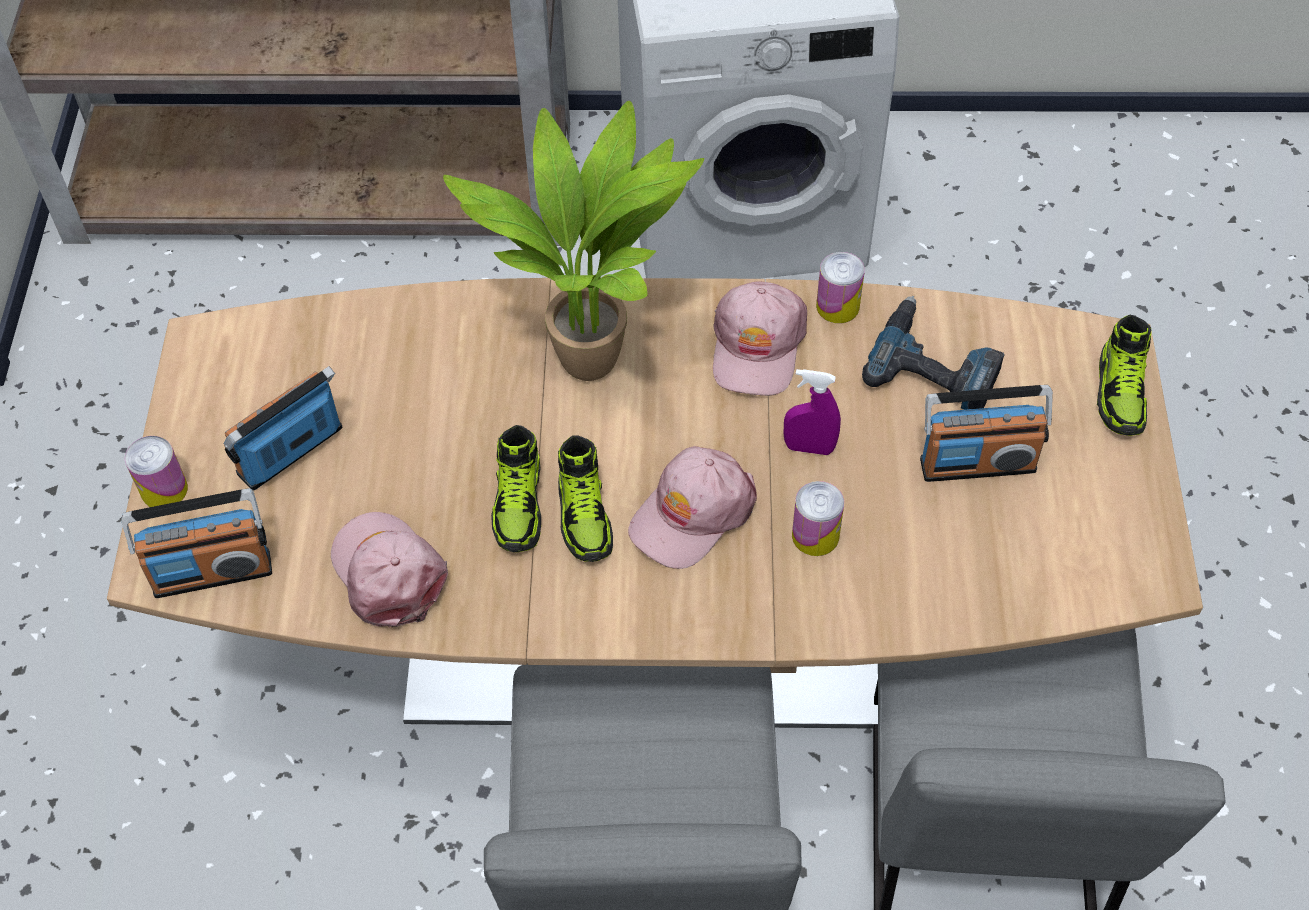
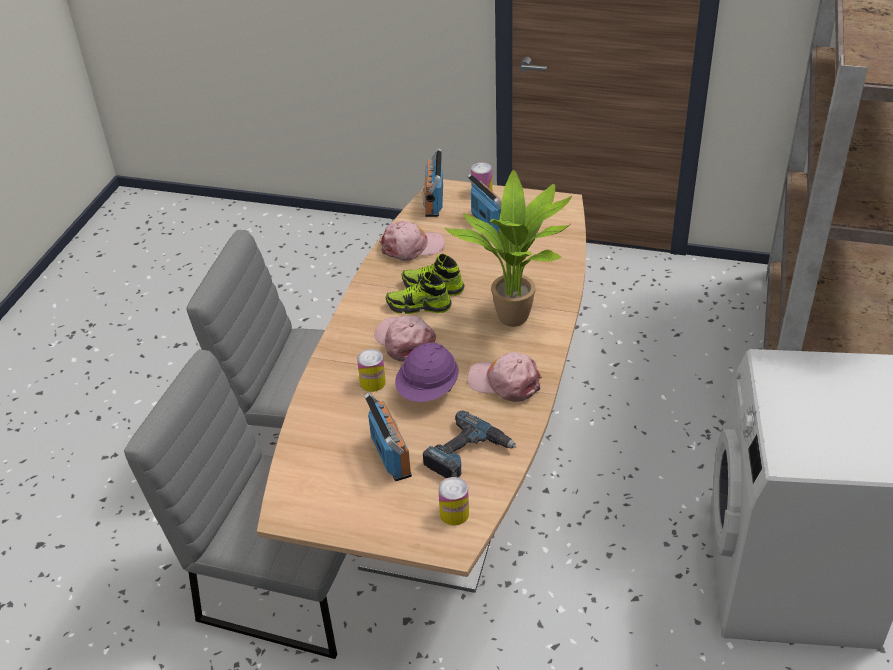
camera: 105 degrees right, 15 degrees down
(809, 447) = (428, 390): purple spray bottle -> purple hard hat
(837, 306) = (525, 421): can -> can (454, 513)
(977, 463) = (391, 456): radio -> radio turned 150 degrees clockwise
(1120, 393) = (416, 537): shoe -> none

